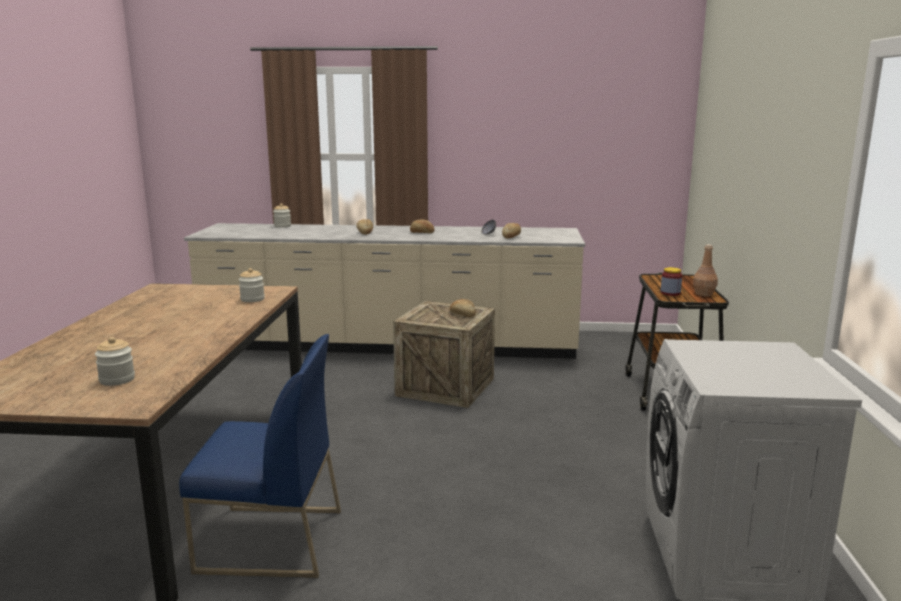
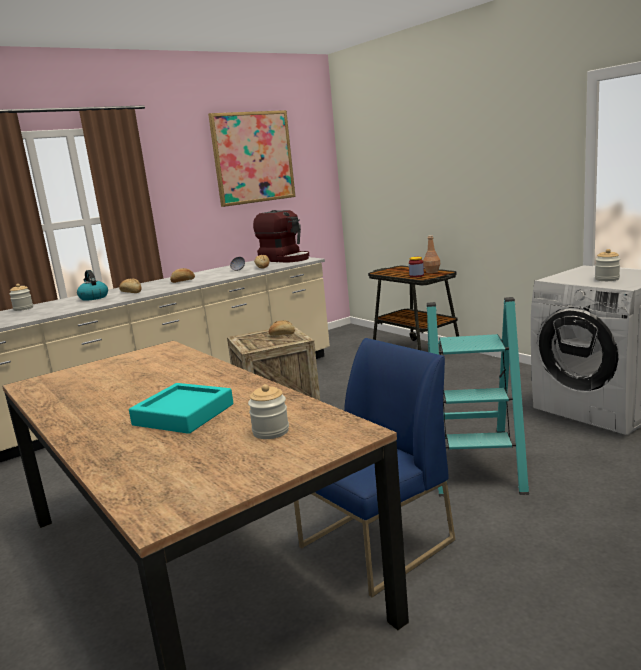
camera: 40 degrees left, 0 degrees up
(132, 345) = (183, 414): none -> turquoise tray
(252, 299) = (169, 358): jar -> jar (607, 279)
(335, 230) = (93, 297): none -> kettle
(482, 525) = (474, 459): none -> turquoise step ladder
(556, 233) = (285, 259): none -> coffee machine
(567, 109) = (253, 157): none -> picture

